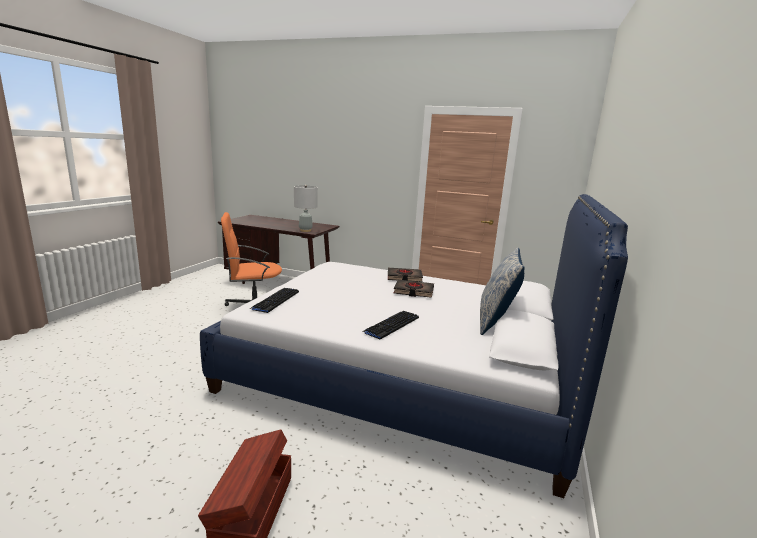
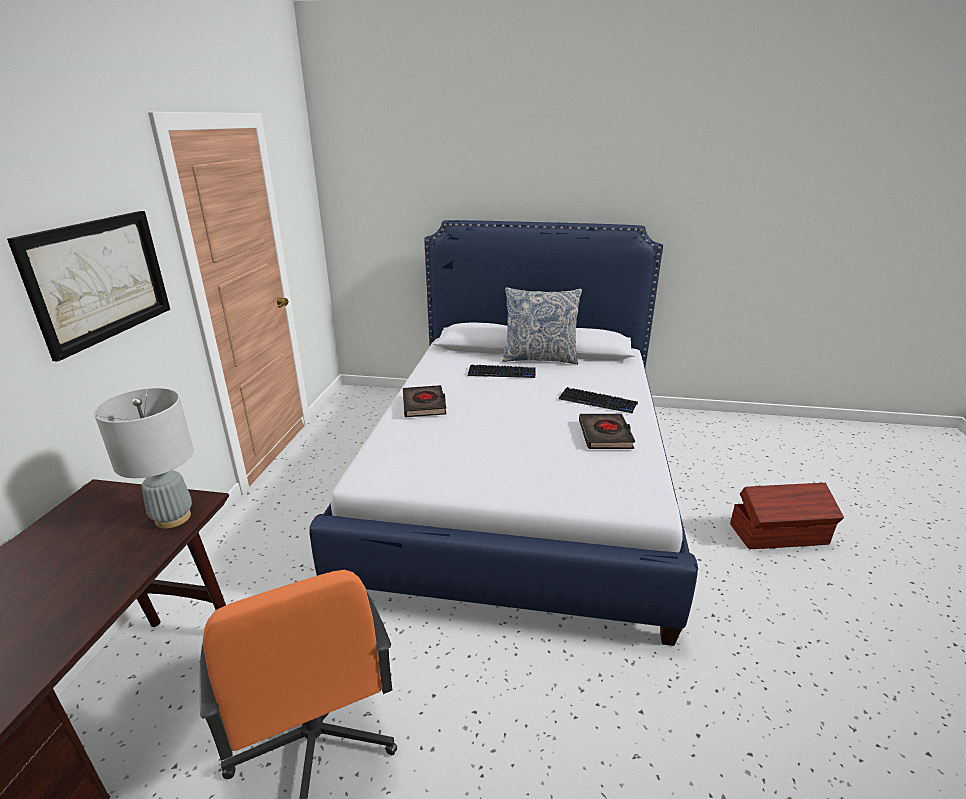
camera: 100 degrees left, 10 degrees up
(275, 300) = (598, 487): keyboard -> keyboard (502, 373)
(371, 164) = (99, 280): none -> picture
(413, 291) = (482, 396): black book -> black book (605, 435)

